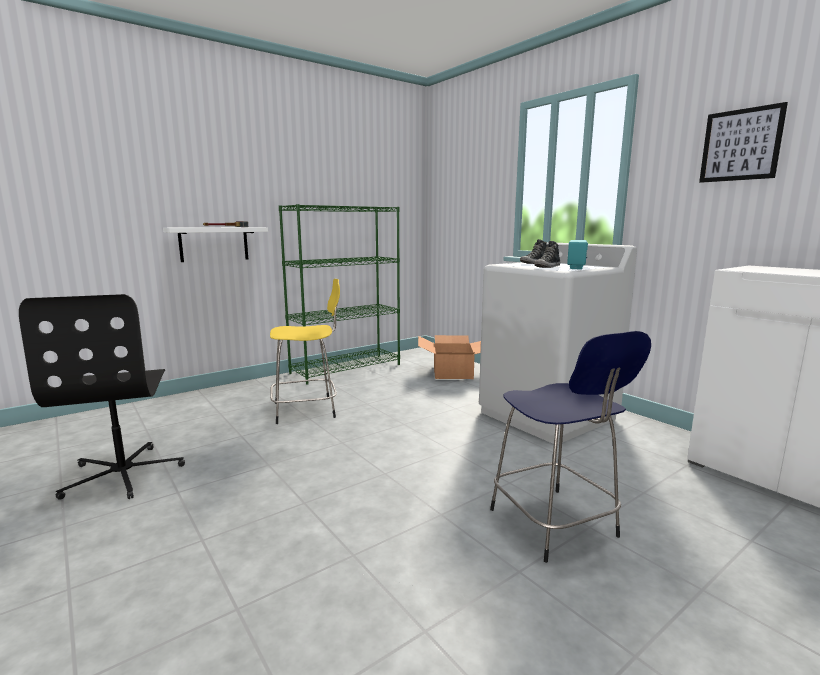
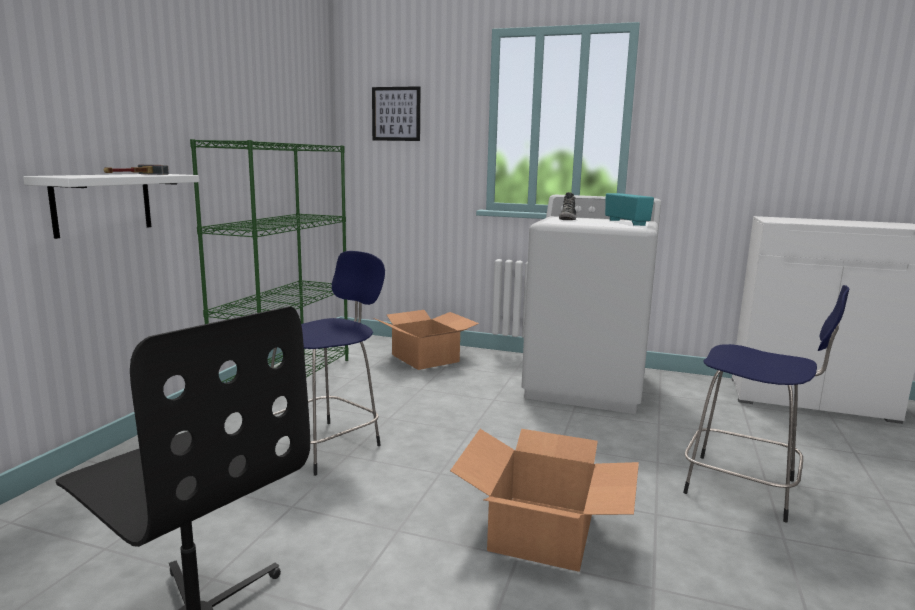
camera: 35 degrees left, 0 degrees up
(307, 410) = (326, 445): yellow stool -> blue stool
(344, 495) = (543, 532): none -> cardboard box
(547, 267) = (605, 224): shoe -> none
(740, 145) = (743, 106): picture -> picture (396, 114)

